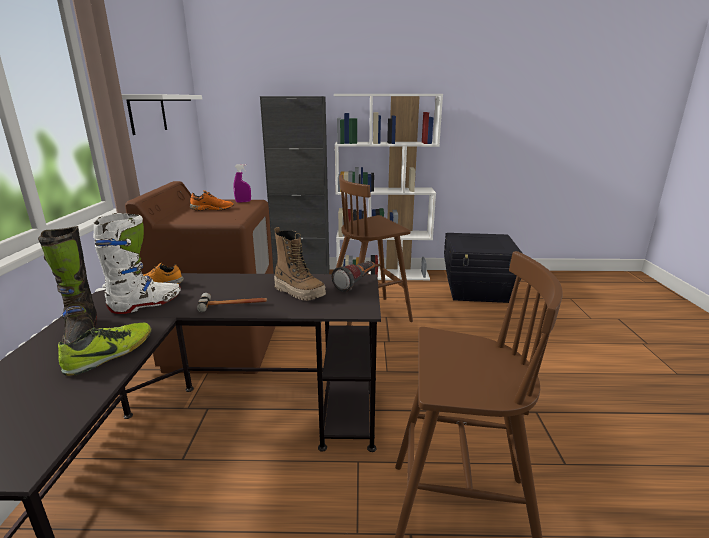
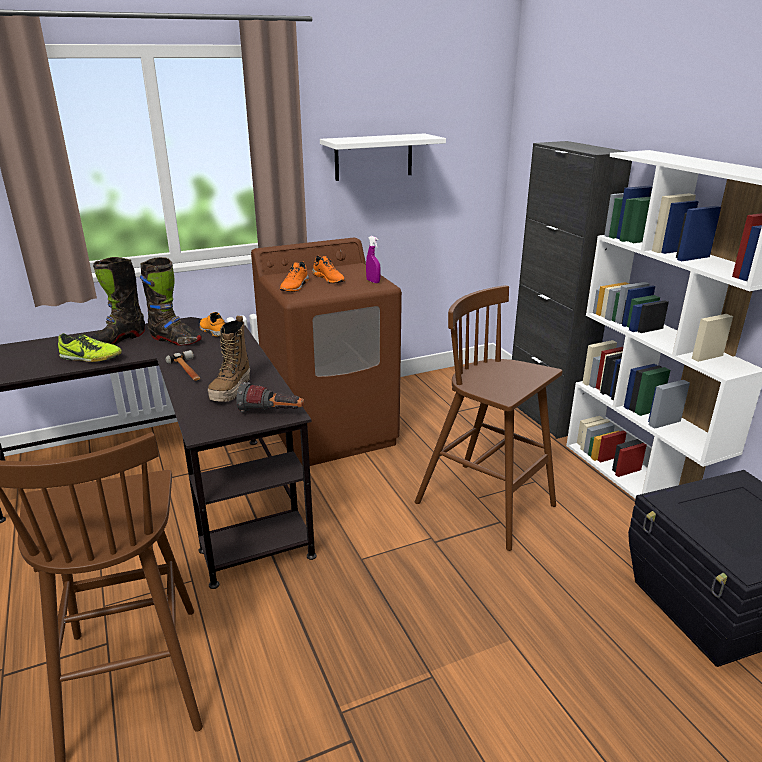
camera: 65 degrees right, 5 degrees up
(147, 304) = (175, 340): white boot -> black boot
(210, 217) = (295, 287): none -> orange shoe

